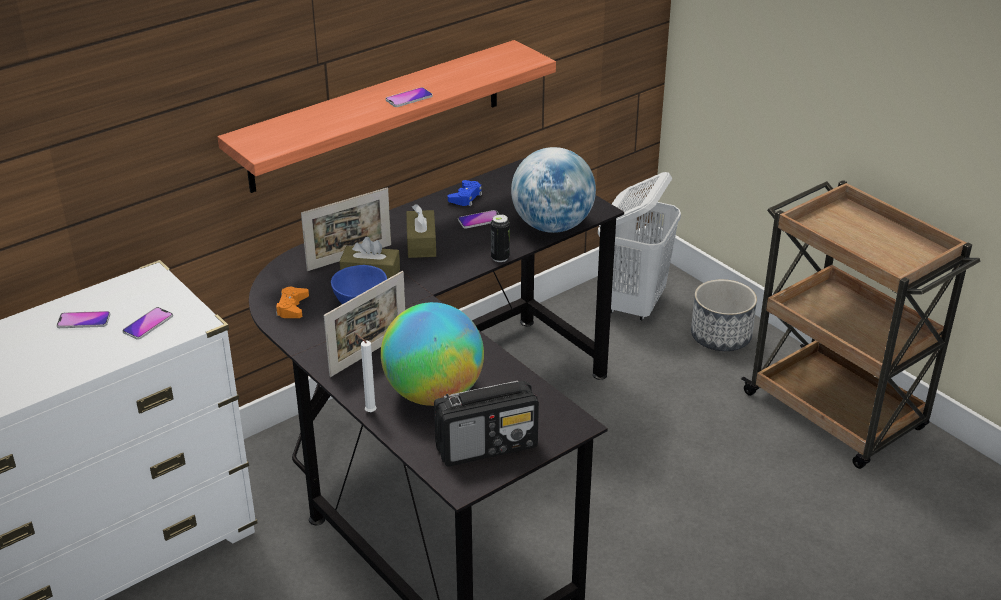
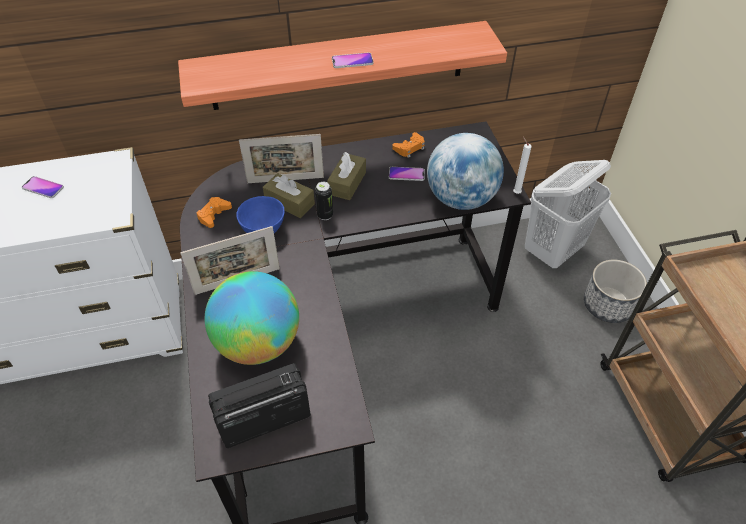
camera: 25 degrees right, 15 degrees up
(148, 324) = (80, 206): phone -> none
(369, 411) = (199, 342): white candle -> white candle (515, 192)
(465, 197) = (409, 148): blue game controller -> orange game controller
(487, 446) = (263, 419): radio -> radio turned 150 degrees clockwise
(500, 258) = (398, 218): can -> can (325, 215)

